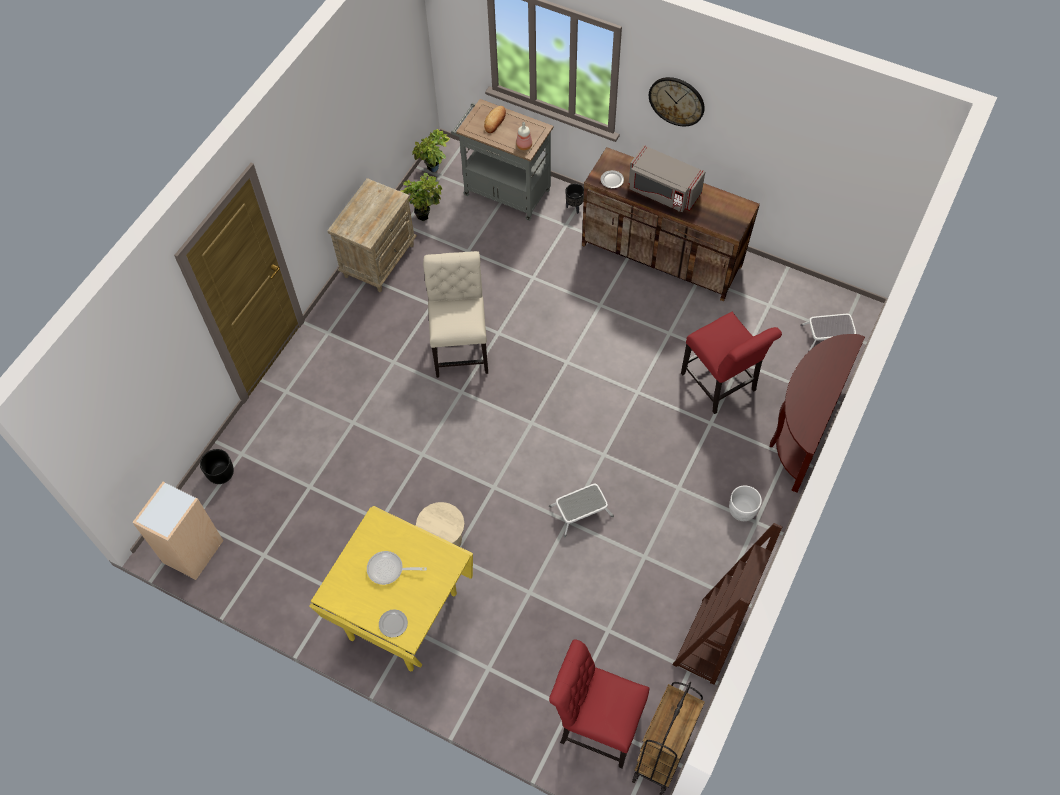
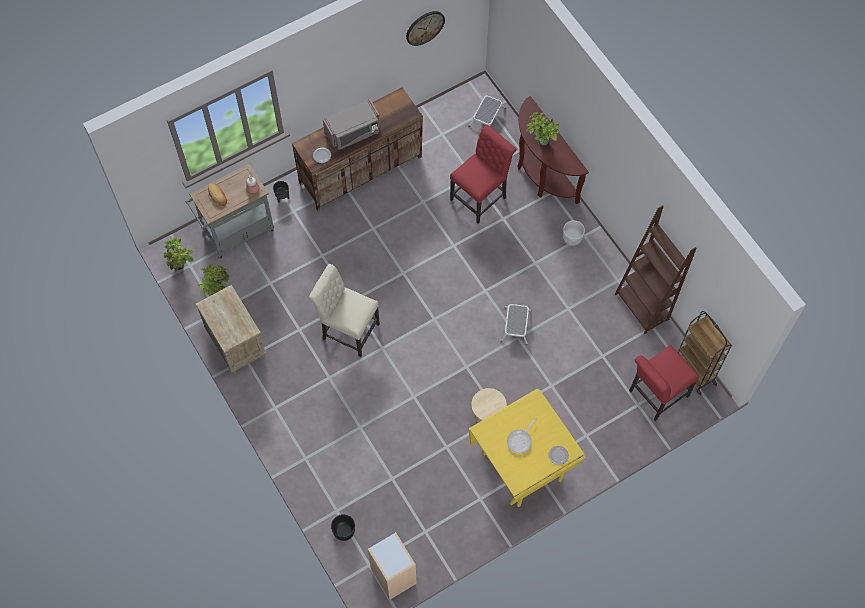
camera: 60 degrees left, 5 degrees up
(677, 101) = (321, 78): wall clock -> wall clock (424, 27)
(720, 386) = (481, 197): red chair -> red chair turned 45 degrees counterclockwise
(810, 380) = (540, 142): none -> potted plant

